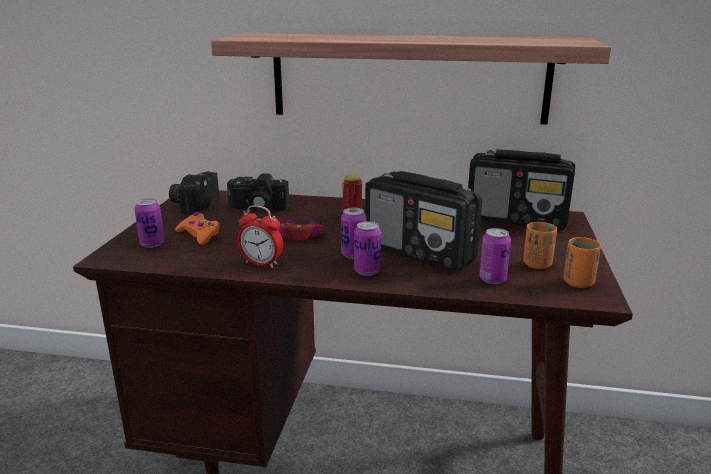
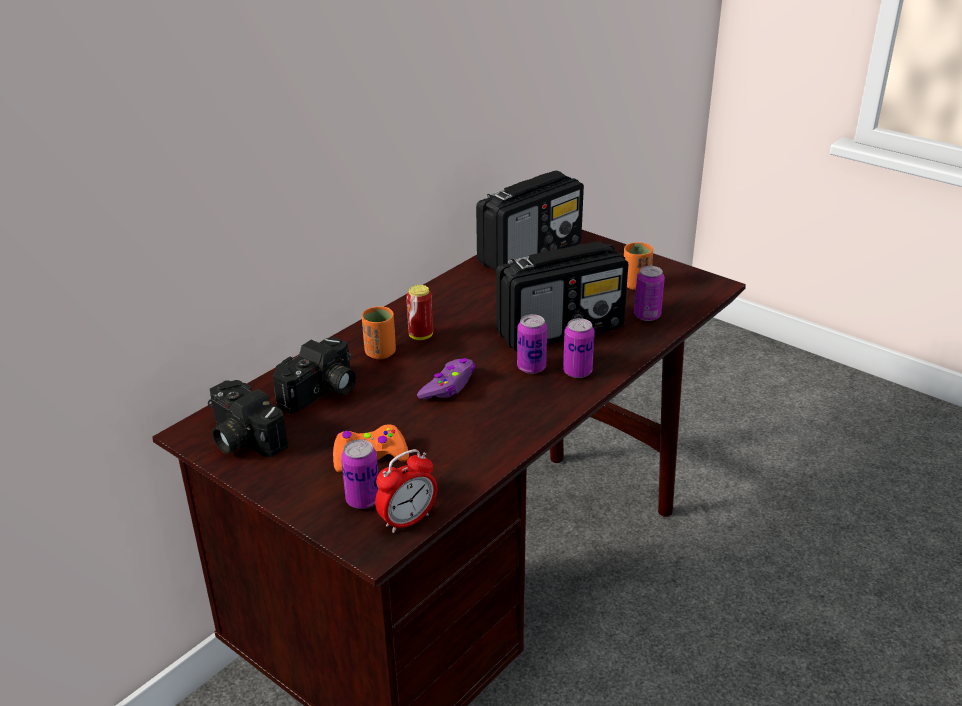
camera: 60 degrees left, 10 degrees up
(262, 263) = (502, 430): alarm clock -> alarm clock (408, 520)
(299, 236) = (448, 386): red game controller -> purple game controller
(408, 78) = (390, 142): shelf -> none
(578, 283) = (683, 282): orange cup -> orange cup (380, 353)

